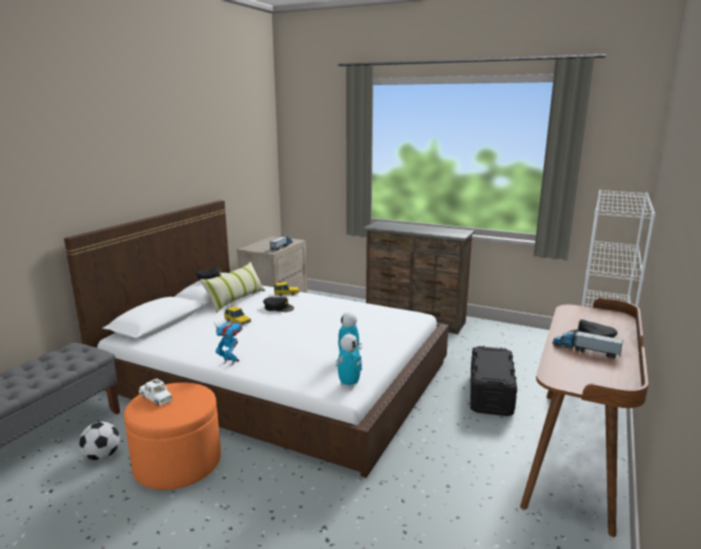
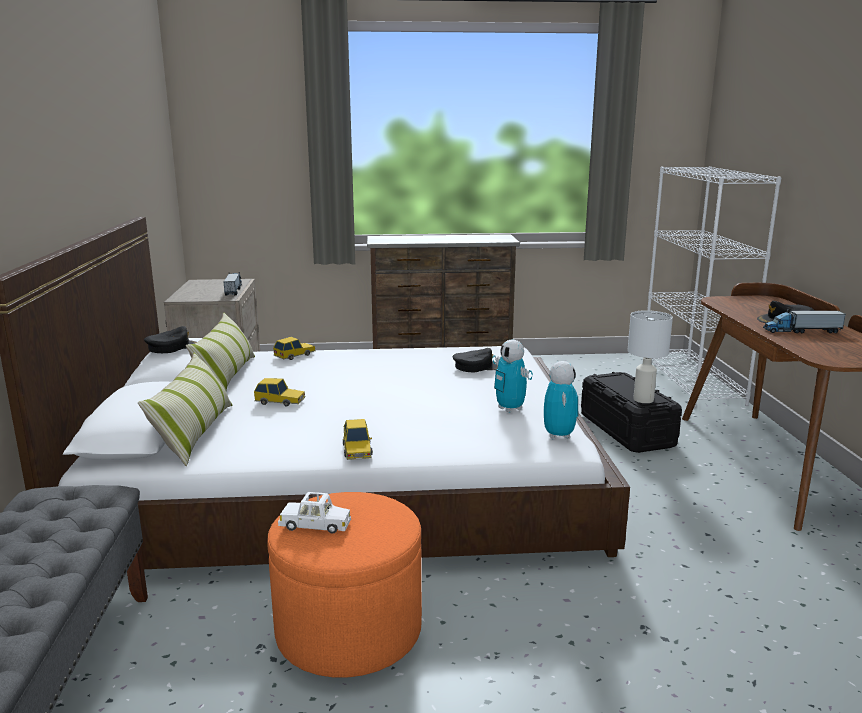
camera: 30 degrees left, 0 degrees up
(102, 456) = (203, 667): football -> none
(176, 330) = (195, 433): none -> pillow
(231, 361) = (357, 450): toy robot -> toy car
(278, 307) = (313, 373): black cap -> black cap (477, 367)
(489, 374) = (644, 400): none -> white table lamp

